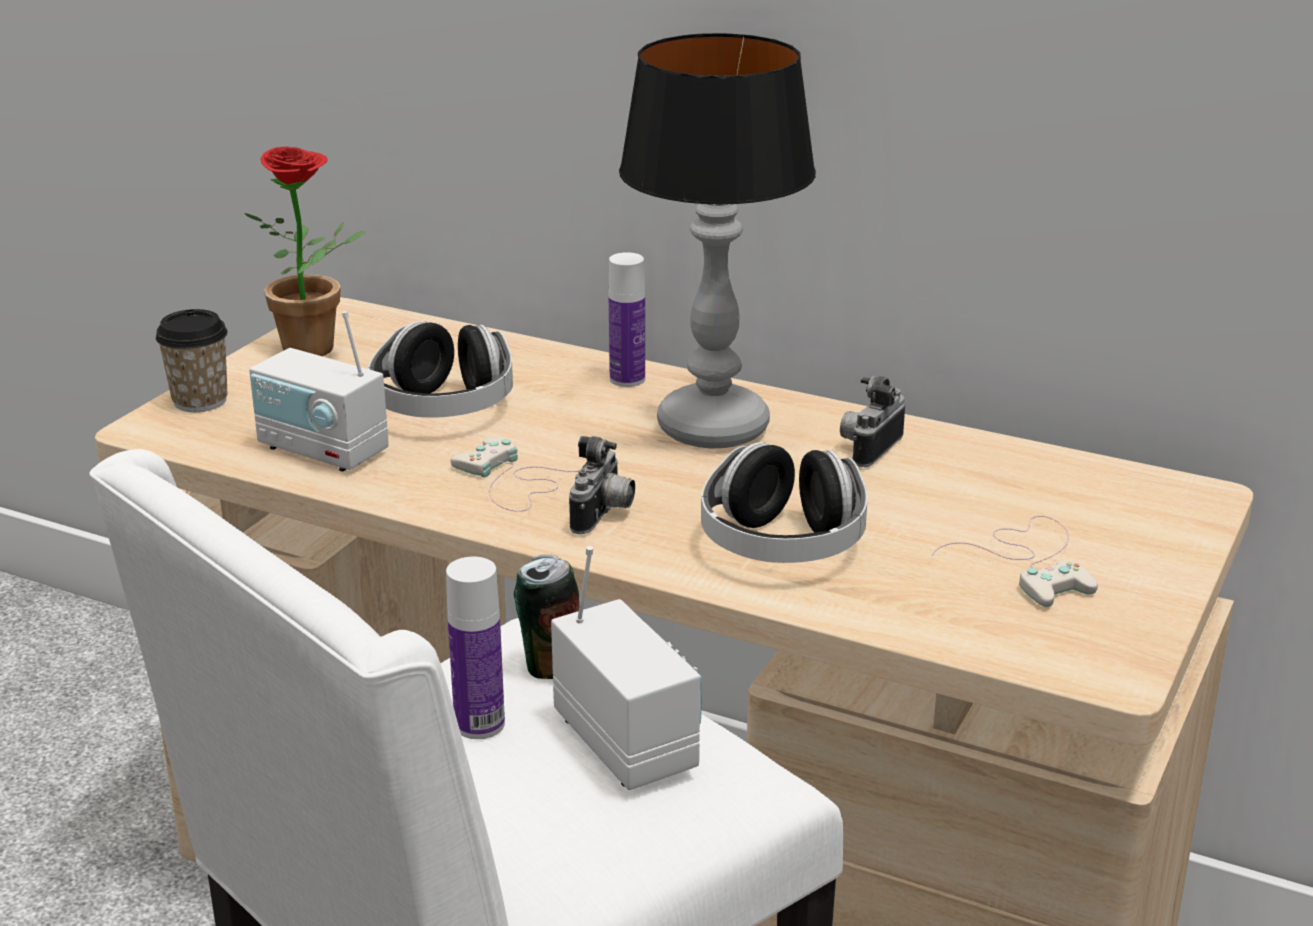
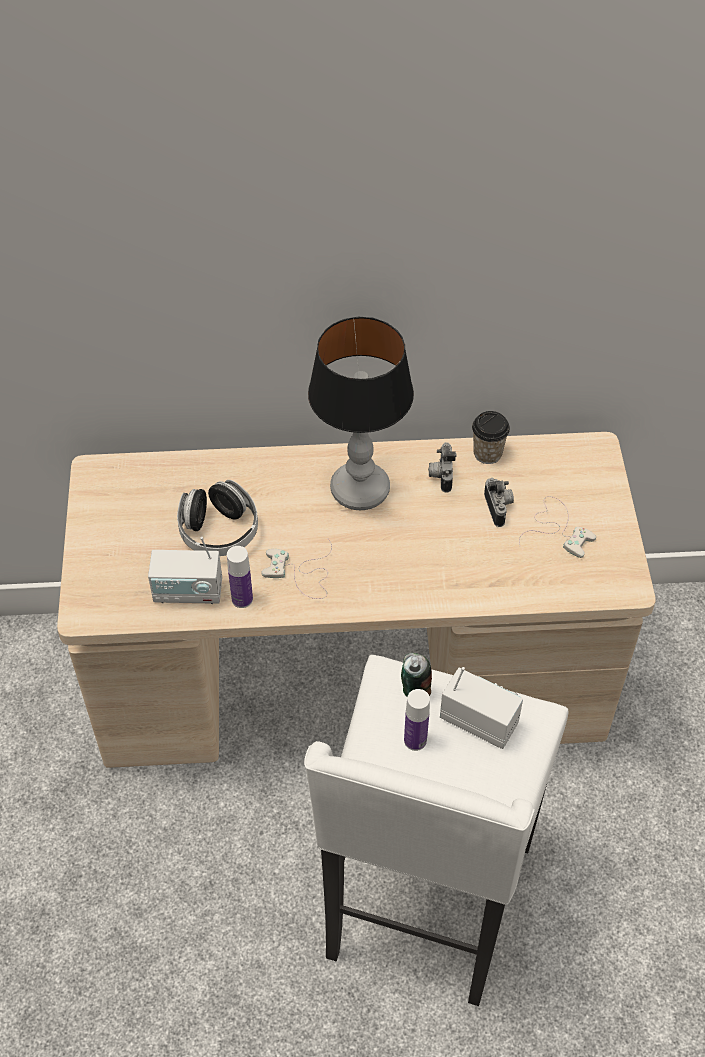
camera: 30 degrees left, 25 degrees up
(200, 401) = (88, 581): cup -> cup (487, 453)
(319, 349) = (111, 509): potted plant -> none
(604, 515) = (359, 580): camera -> camera (499, 508)
(627, 379) = (290, 467): bottle -> bottle (242, 599)
(782, 545) = (451, 565): headphones -> none

